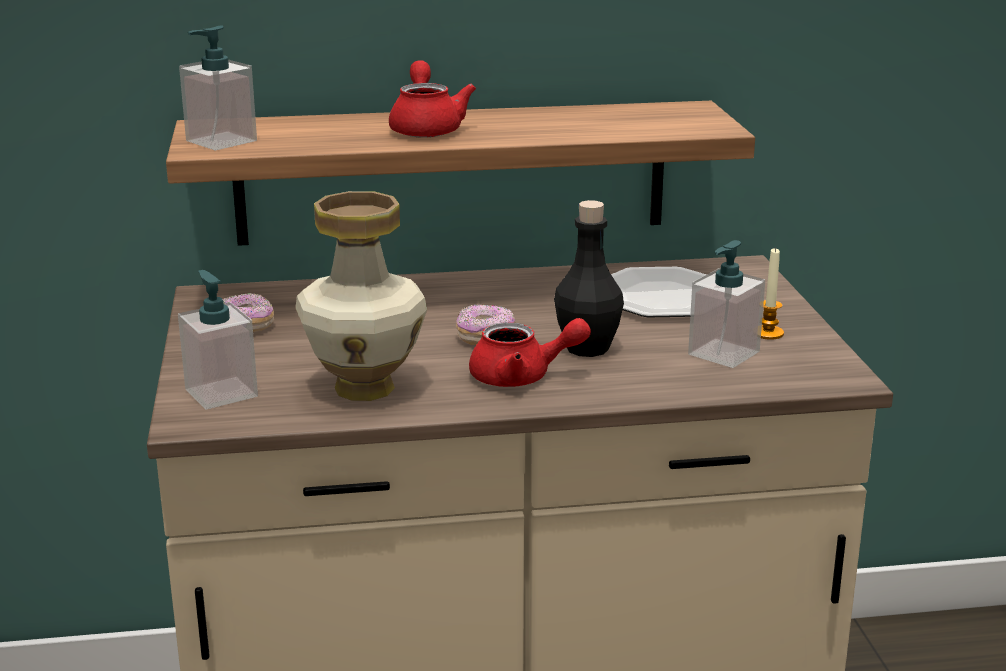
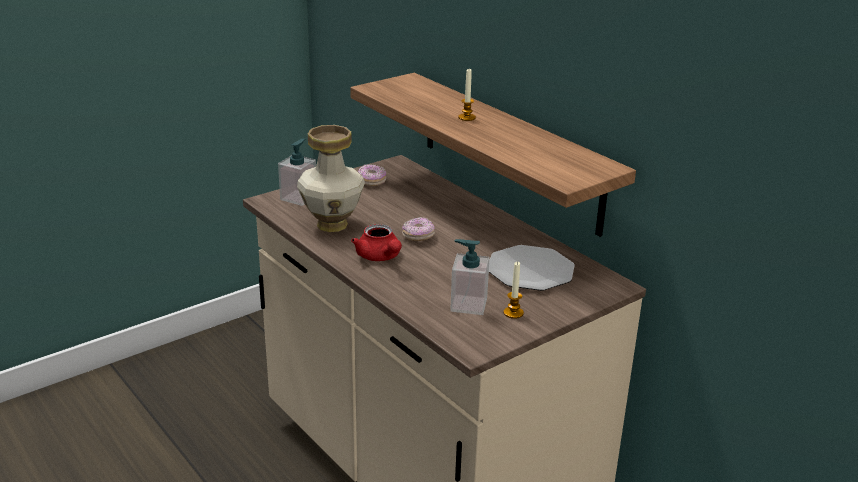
camera: 60 degrees right, 5 degrees up
(221, 141) = (389, 87): soap dispenser -> none
(426, 128) = (467, 117): red teapot -> candle
(587, 348) = (433, 265): black bottle -> none

